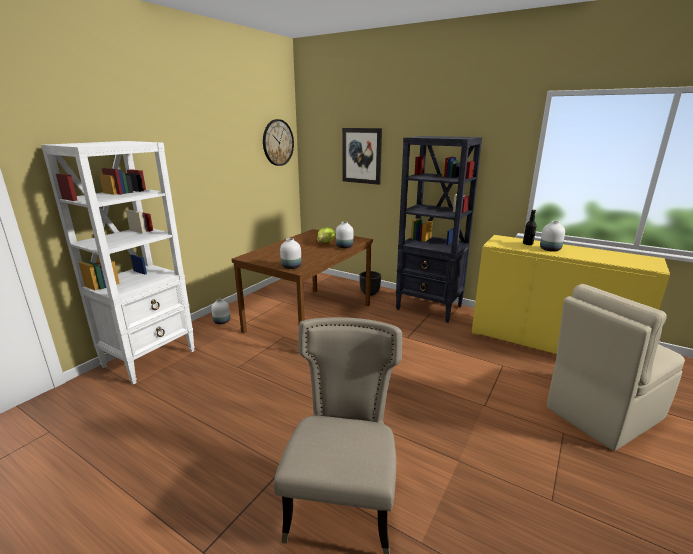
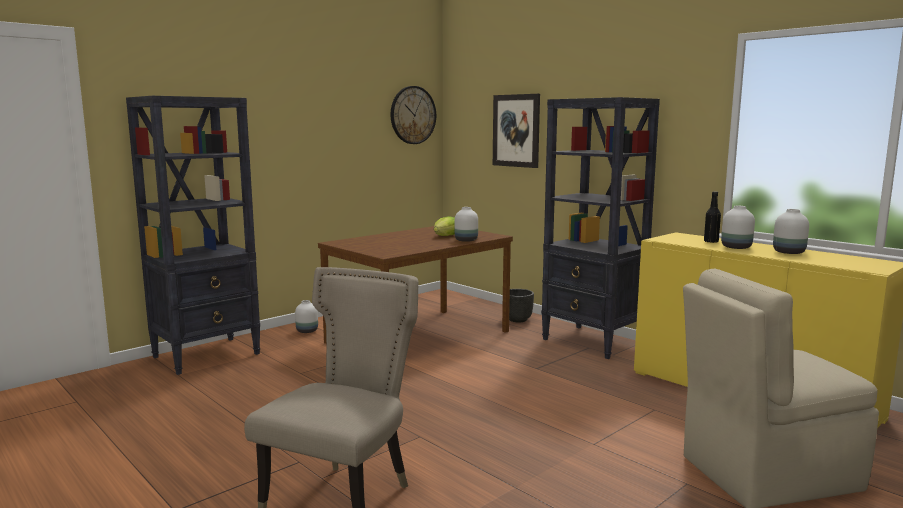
camera: 15 degrees right, 10 degrees down
(150, 358) = (208, 355): white bookcase -> black bookcase
(290, 267) = (380, 252): white vase -> white vase (787, 252)

